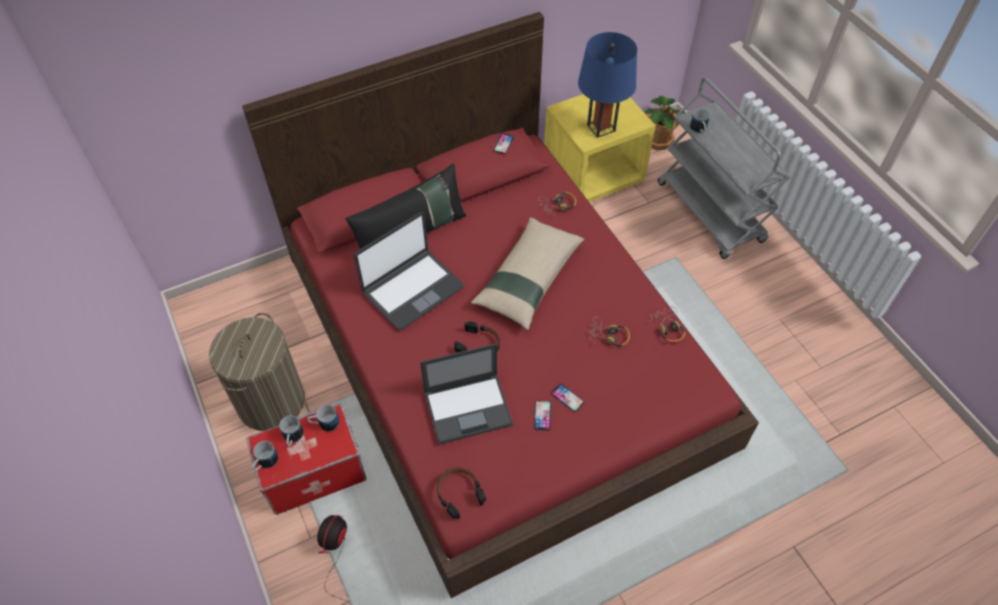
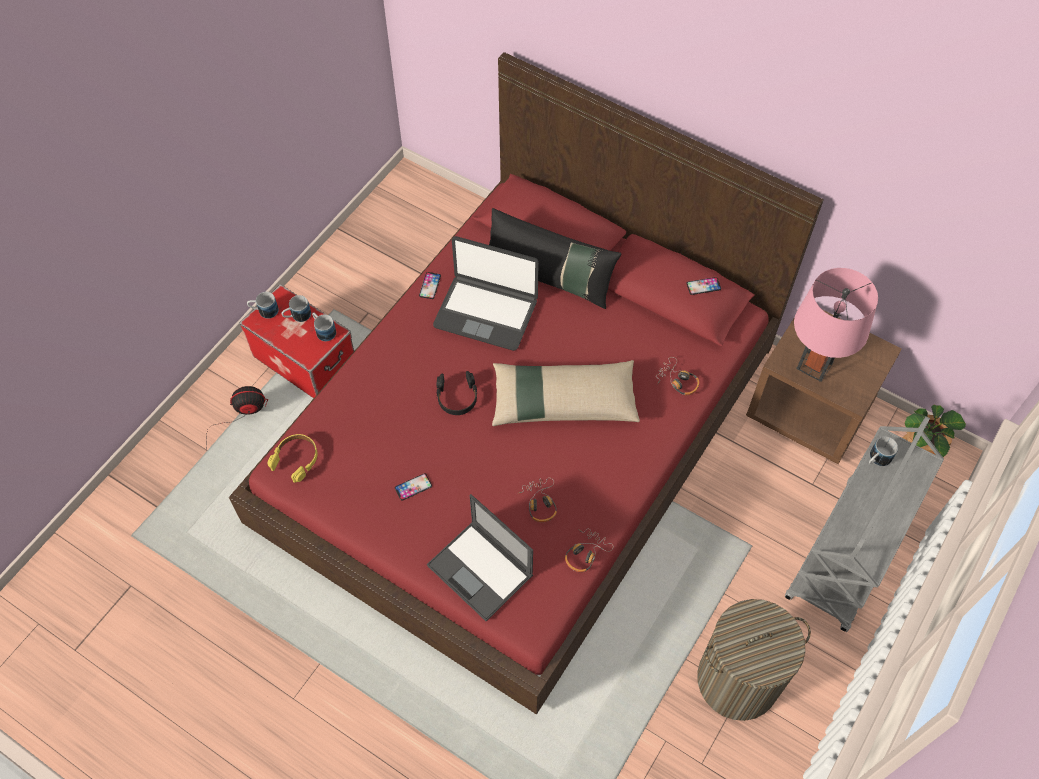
camera: 60 degrees right, 5 degrees up
(271, 401) = (352, 289): laundry basket -> laundry basket (737, 679)
(459, 493) = (296, 459): black headphones -> yellow headphones
(469, 408) = (384, 423): laptop -> laptop (481, 571)
(567, 398) = (445, 499): phone -> phone (430, 285)
(593, 174) = (810, 410): yellow nightstand -> brown nightstand
(601, 127) = (814, 366): blue table lamp -> pink table lamp

